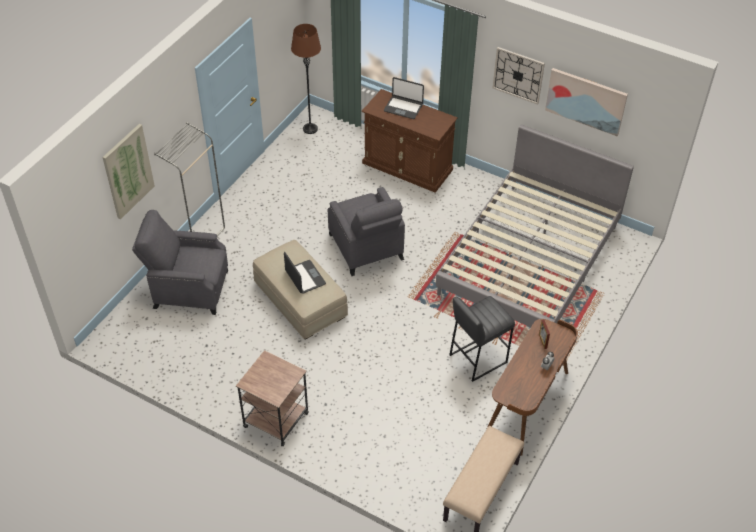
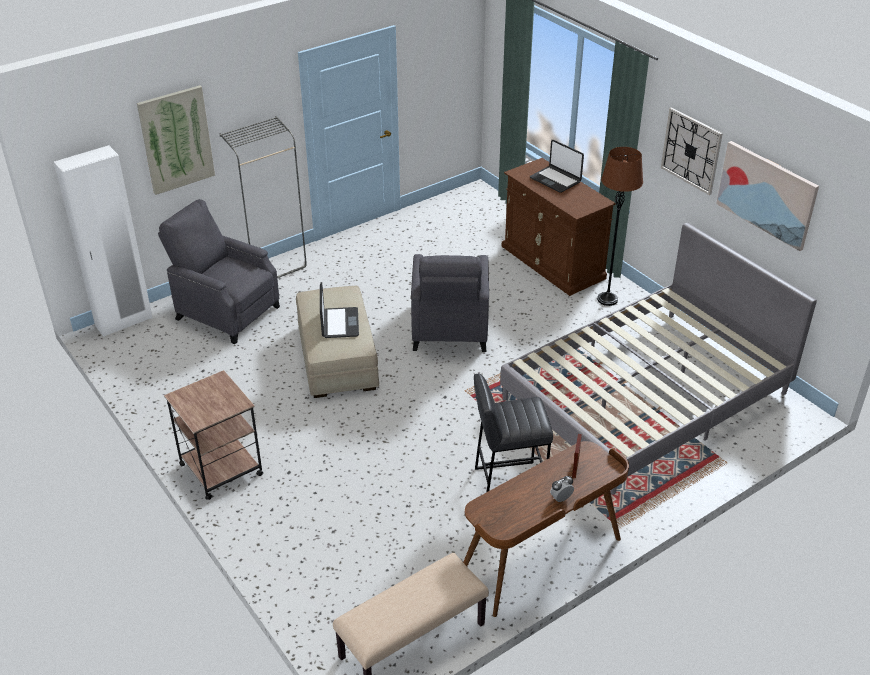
camera: 25 degrees right, 10 degrees down
(113, 324) = (124, 322): none -> white wardrobe
(310, 129) = (464, 201): brown floor lamp -> brown floor lamp (607, 299)

